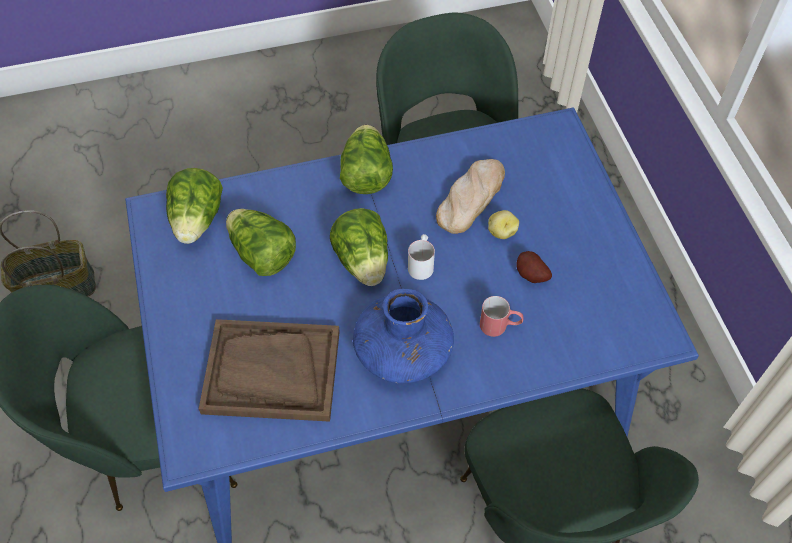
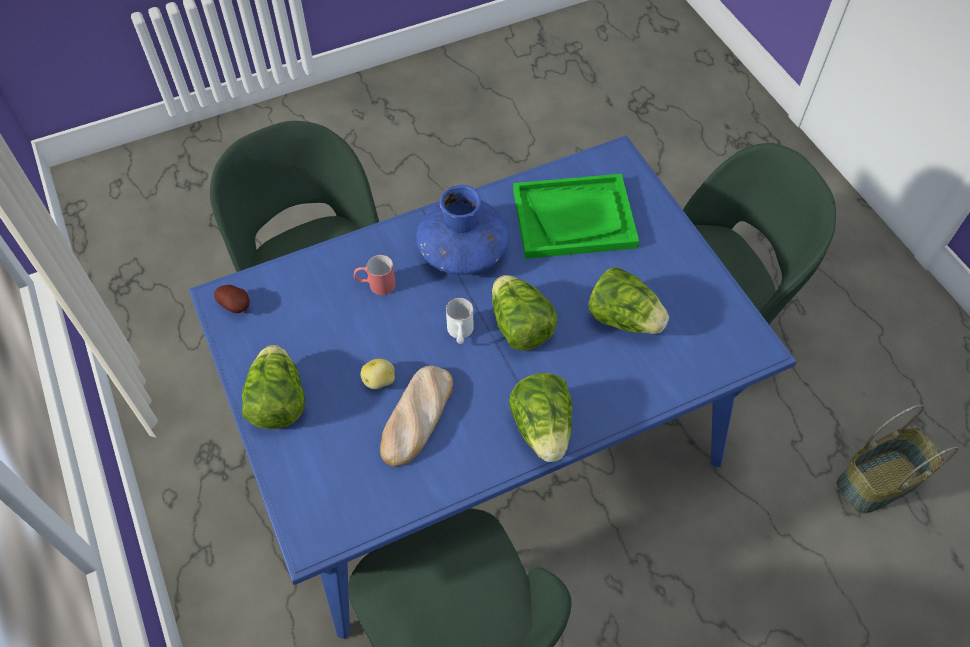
camera: 170 degrees right, 0 degrees up
(197, 220) = (705, 344): lettuce -> lettuce (278, 401)
(271, 372) = (574, 218): brown tray -> green tray
(530, 276) = (347, 337): potato -> potato (236, 305)

